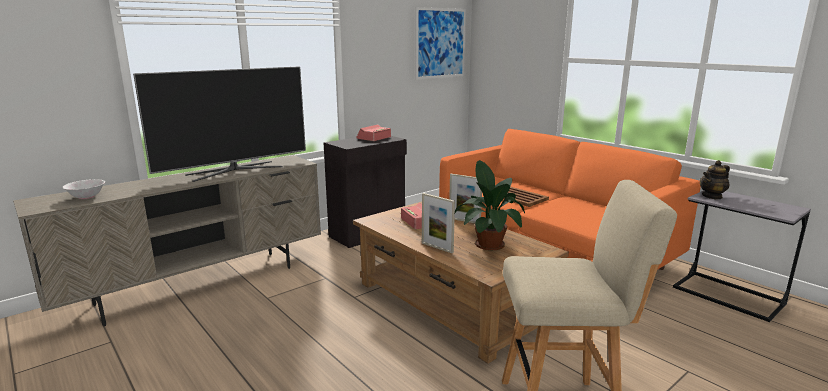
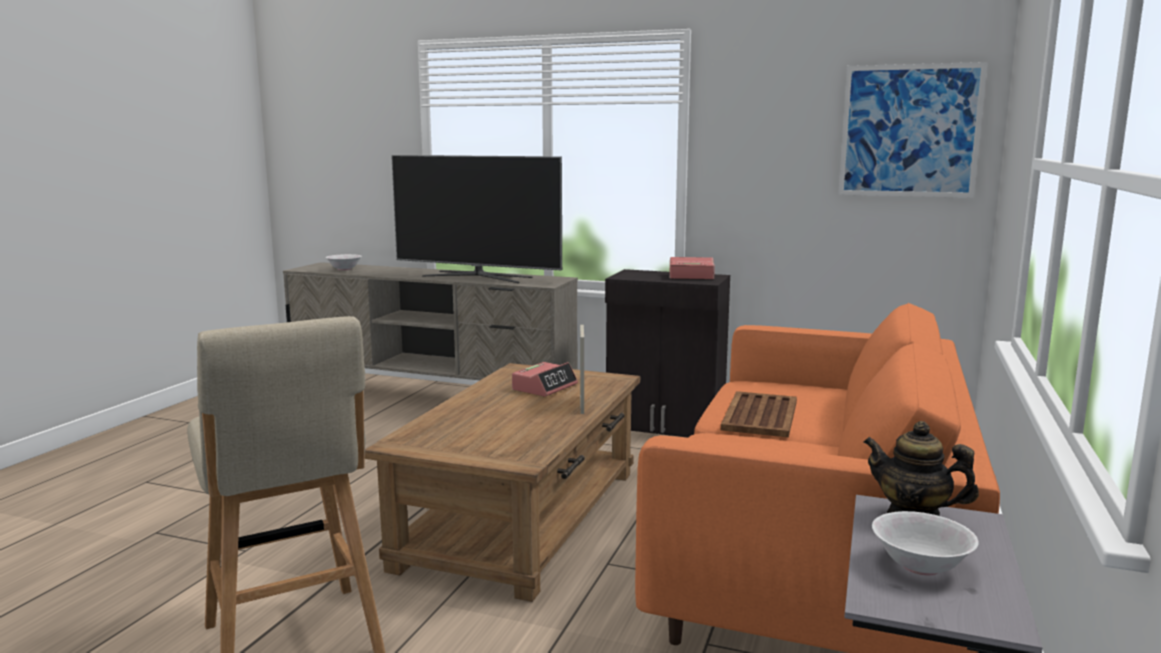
camera: 60 degrees right, 5 degrees down
(437, 247) = (462, 408): picture frame -> none
(489, 243) = (510, 428): potted plant -> none
(755, 205) = (920, 565): none -> white bowl

